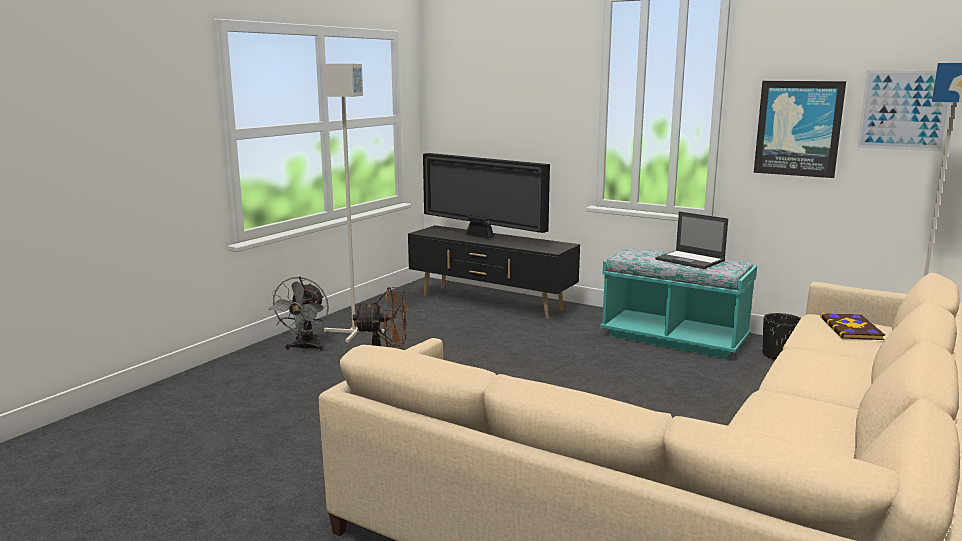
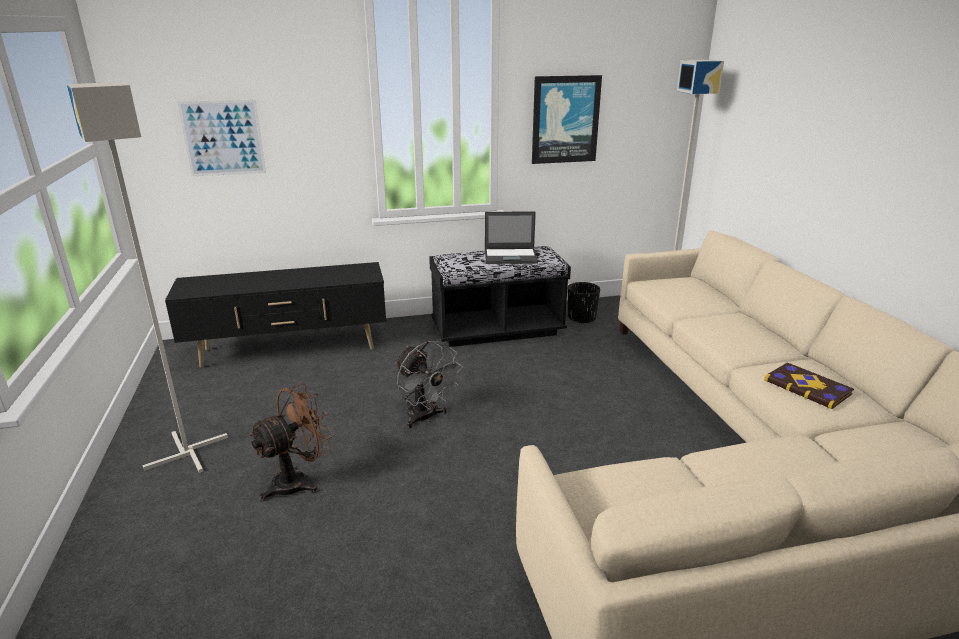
camera: 45 degrees left, 10 degrees up
(305, 348) = (157, 508): grey fan -> grey fan (425, 418)
(482, 237) = (265, 280): television -> none
(674, 338) = (497, 329): turquoise bench -> black bench
(852, 329) = (684, 288): book -> book (808, 387)
(905, 110) = (641, 98): picture -> picture (223, 138)

